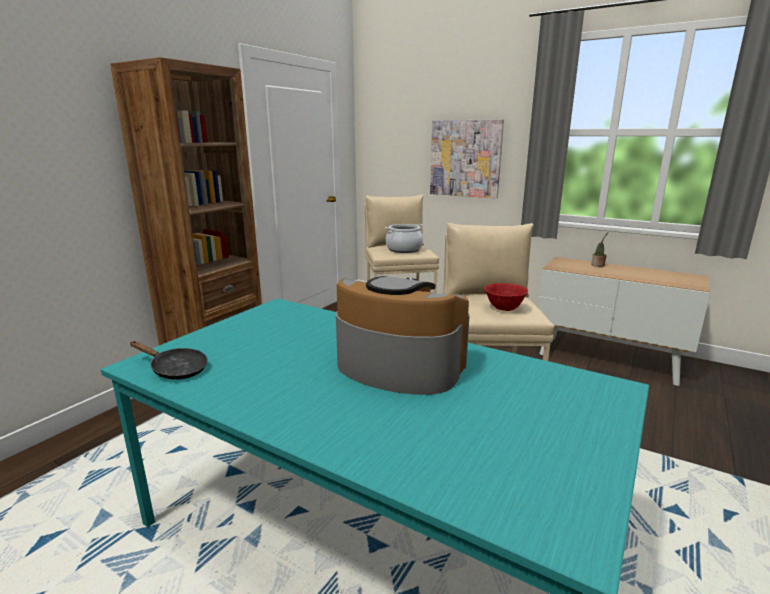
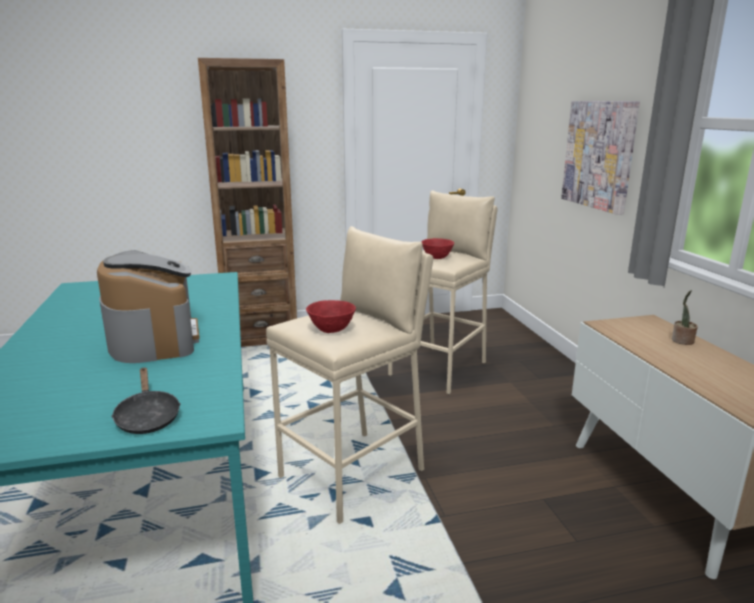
camera: 45 degrees right, 0 degrees up
(175, 370) = (77, 295): black frying pan -> black frying pan (147, 417)
(404, 249) = (437, 258): cooking pot -> red bowl

